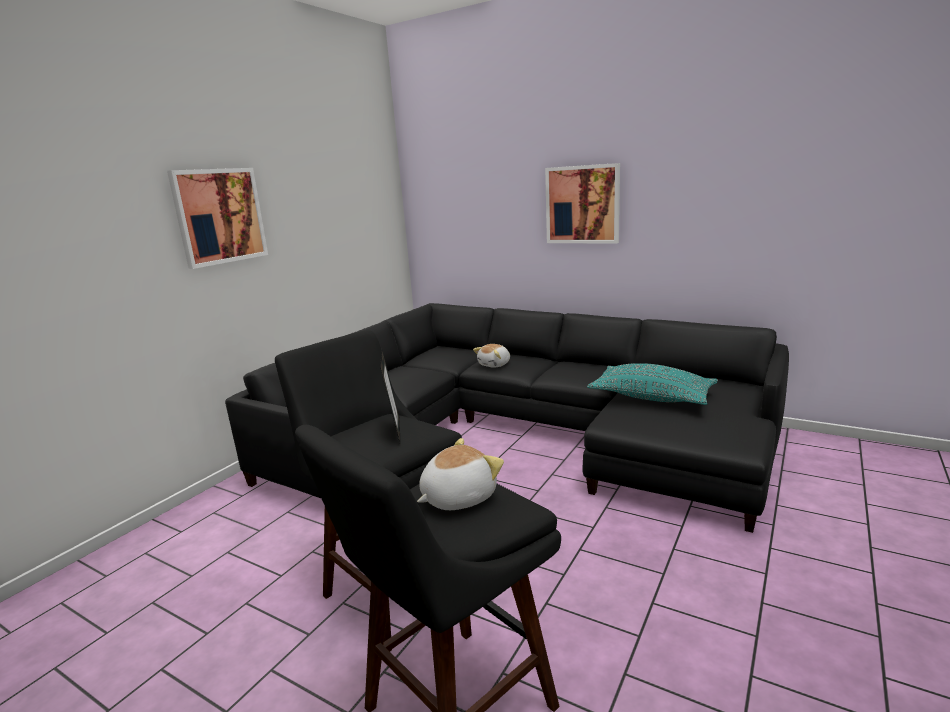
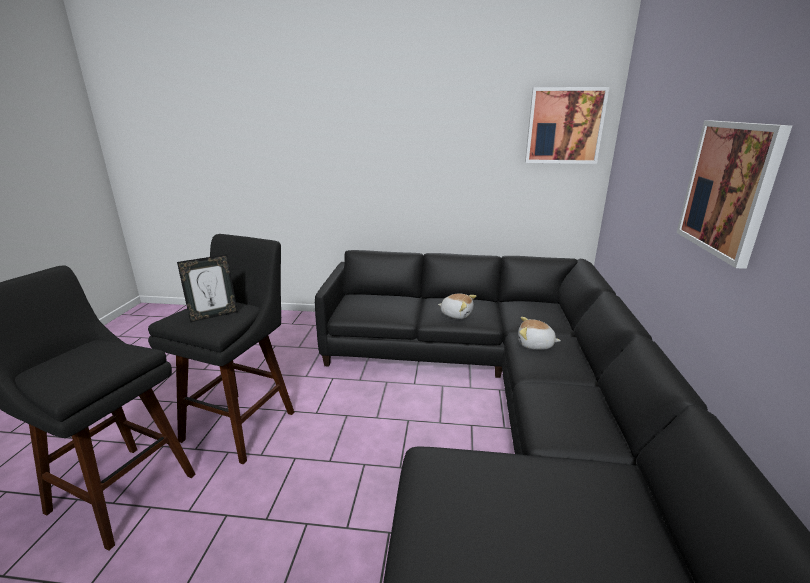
camera: 65 degrees right, 5 degrees up
(219, 216) = (381, 134): picture -> picture (564, 126)
(457, 497) = (93, 360): plush toy -> plush toy (456, 314)
(651, 397) = (529, 489): turquoise pillow -> none

